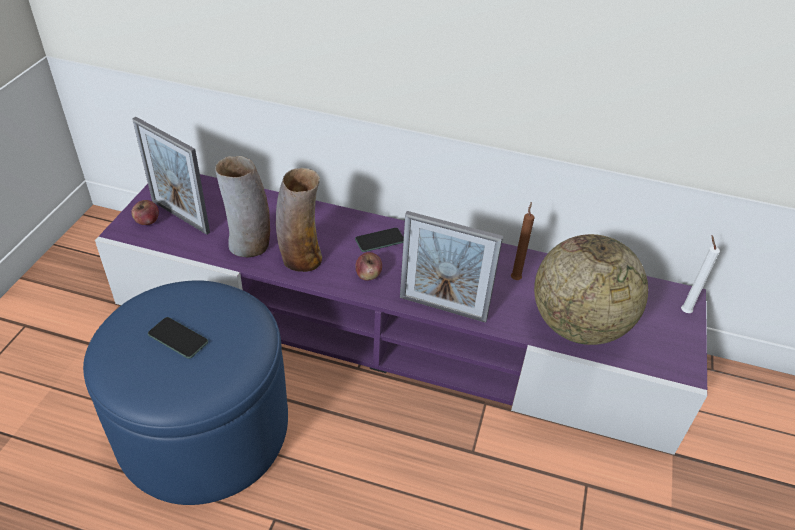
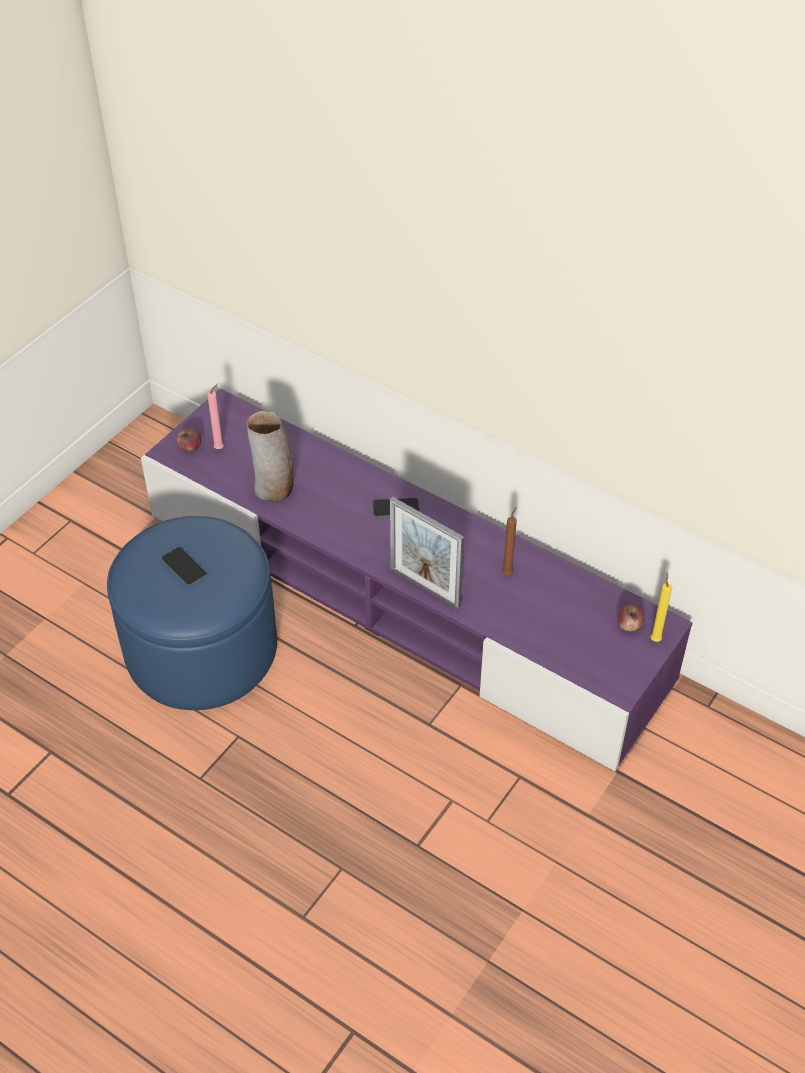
camera: 20 degrees right, 5 degrees up
(180, 216) = (220, 448): picture frame -> pink candle
(301, 258) = (316, 512): vase -> none
(368, 275) = (371, 541): apple -> apple (629, 625)
(578, 326) = (543, 630): globe -> none
(684, 310) = (655, 638): white candle -> yellow candle

